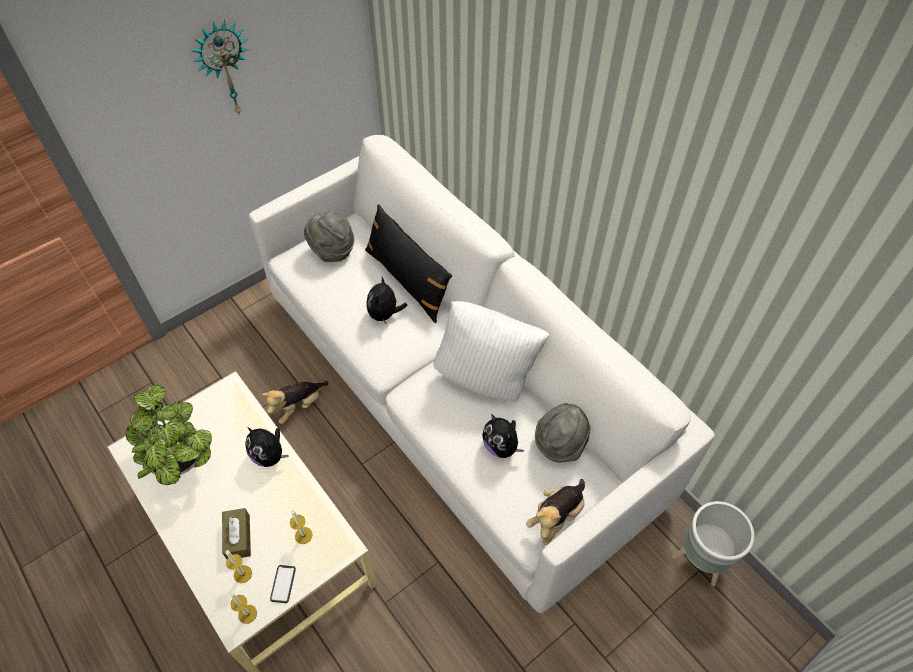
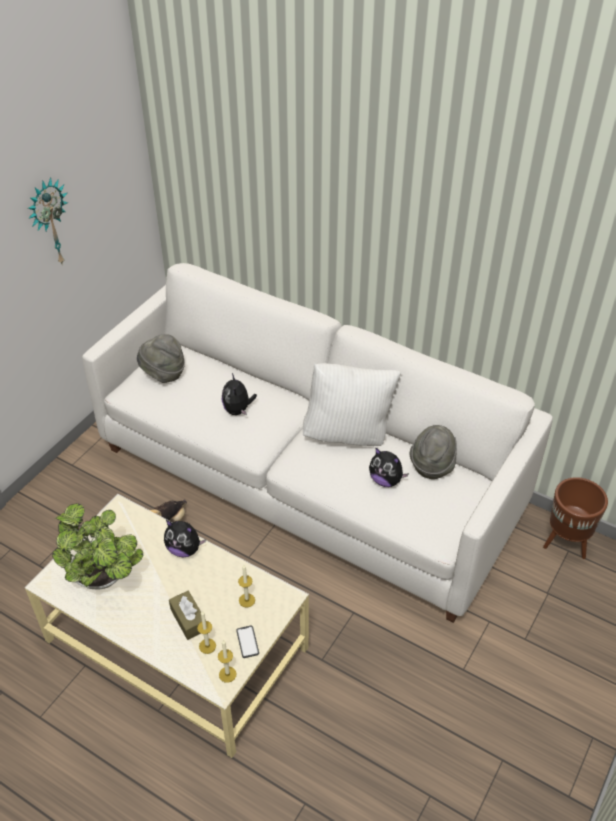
camera: 20 degrees left, 10 degrees down
(407, 280) = (244, 380): black pillow -> none
(556, 517) = (454, 518): plush toy -> none
(700, 561) = (566, 544): grey planter -> brown planter

